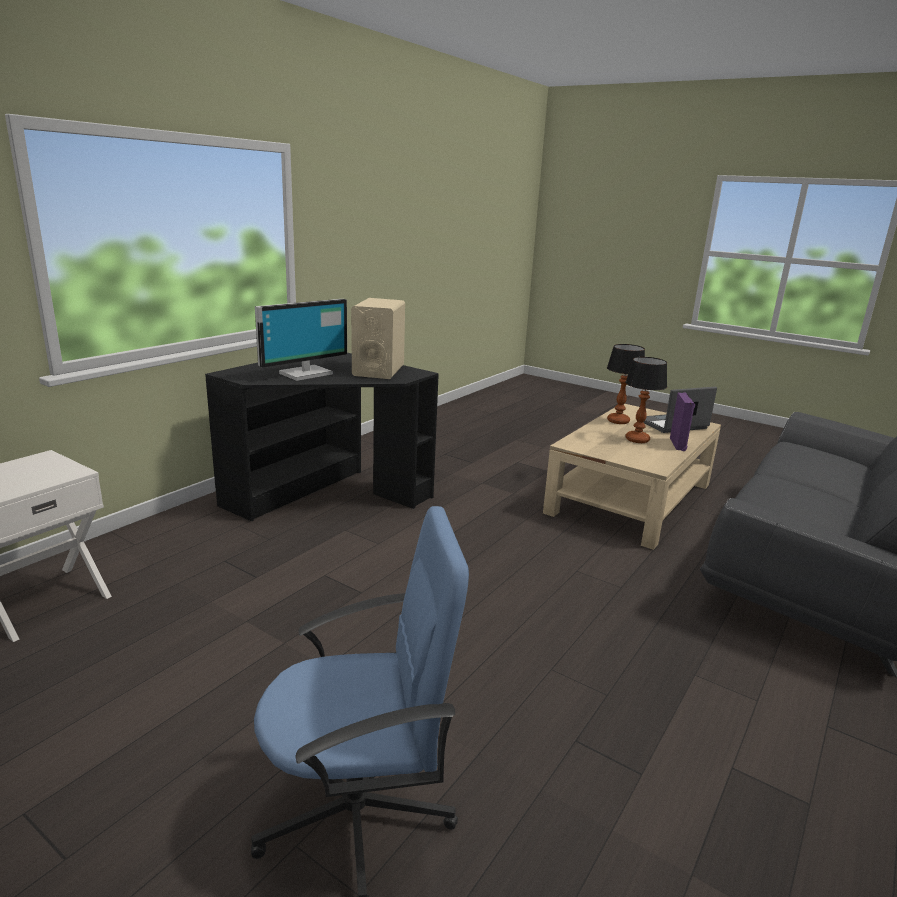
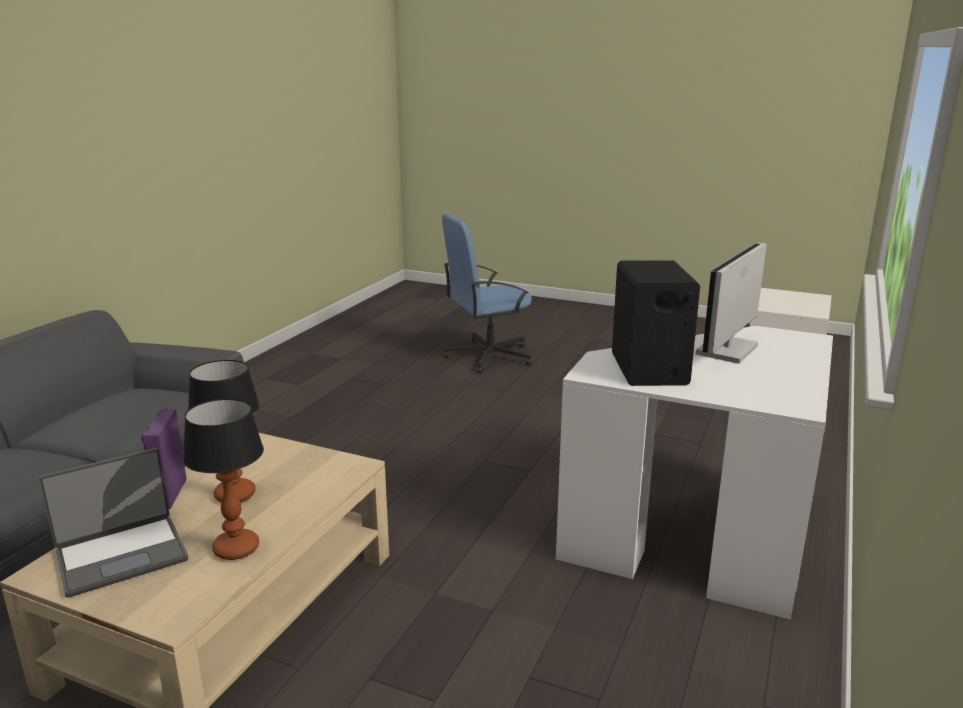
camera: 170 degrees right, 0 degrees up
(327, 494) = (703, 538): black desk -> white desk
(378, 370) = (649, 370): beige speaker -> black speaker

